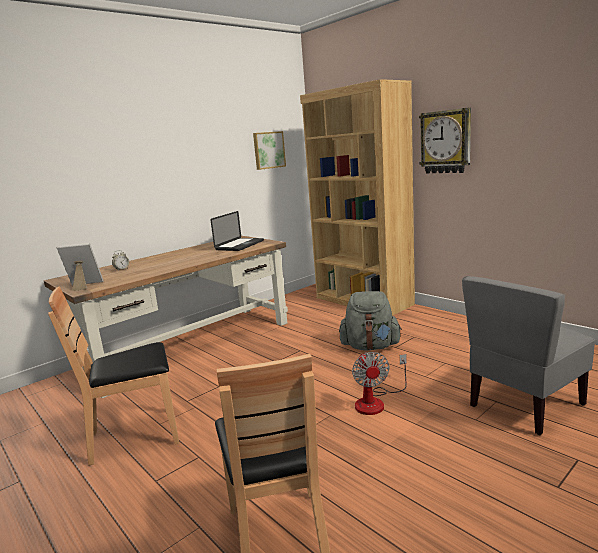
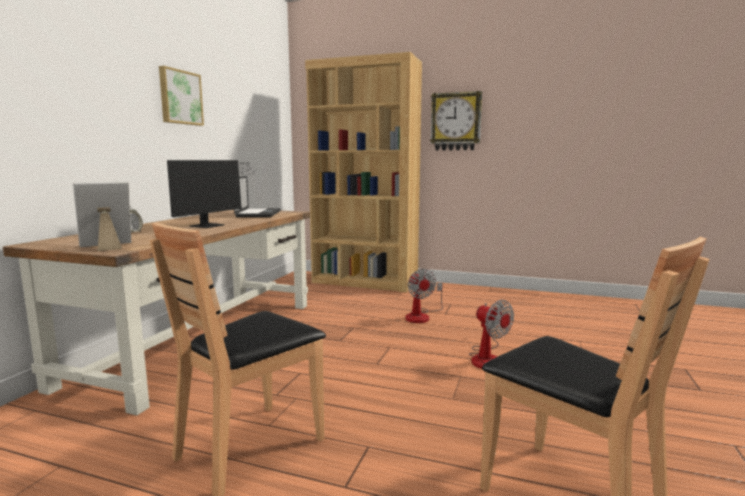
camera: 30 degrees left, 5 degrees down
(181, 261) = (211, 225): none -> monitor
(268, 150) = (261, 116): picture -> picture (180, 97)
(370, 346) = (421, 316): grey backpack -> fan
(524, 404) = (601, 340): grey chair -> none

